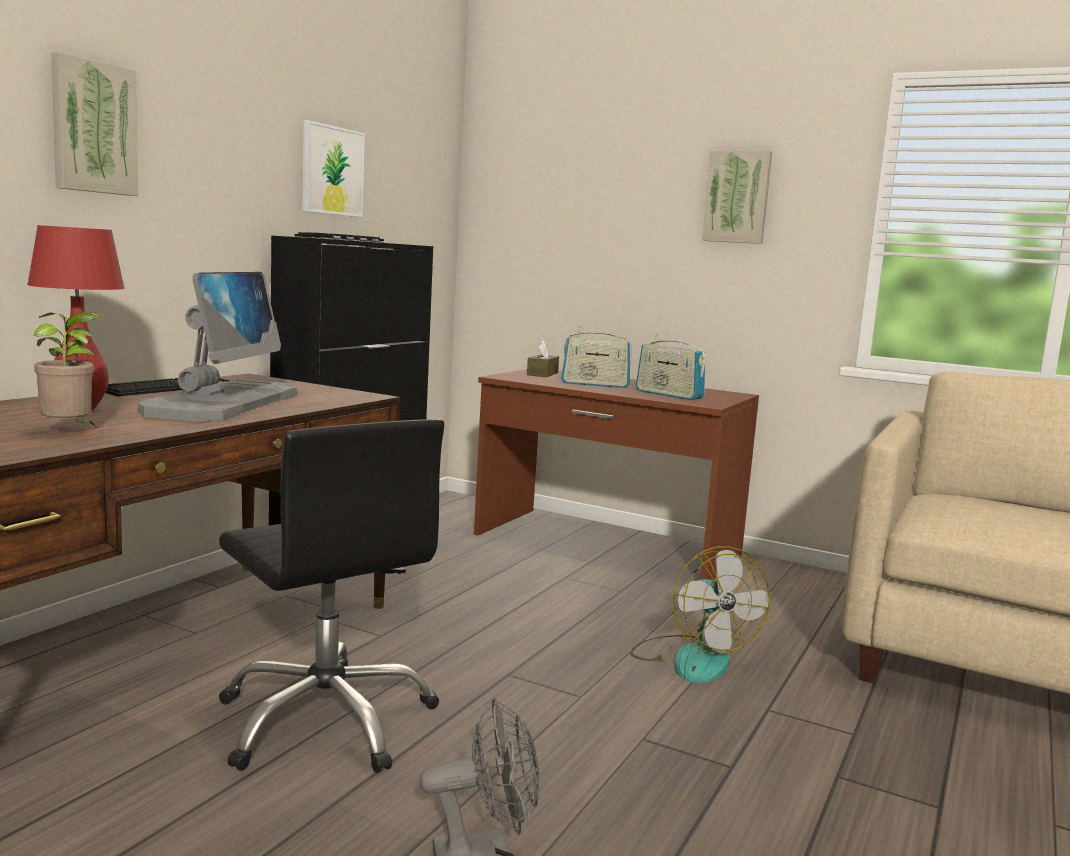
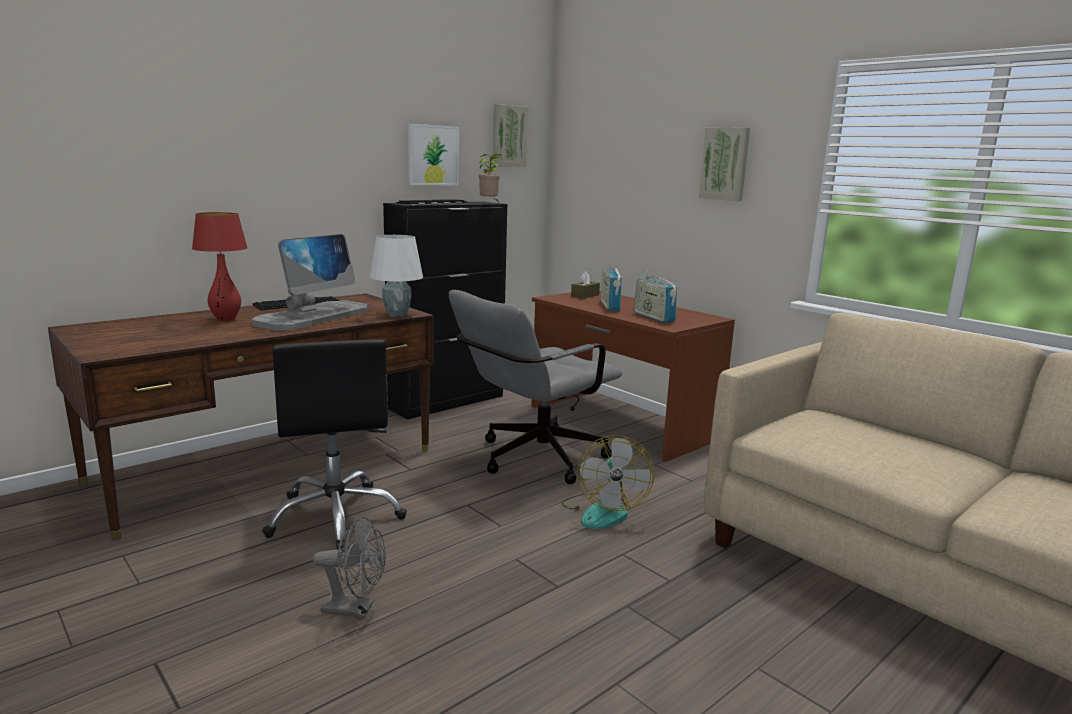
camera: 20 degrees right, 5 degrees up
(70, 432) = (197, 335): potted plant -> potted plant (490, 203)
(92, 127) = (250, 146): picture -> picture (508, 136)
(348, 398) = (397, 315): none -> white table lamp
(539, 603) = (532, 460): none -> grey office chair
(595, 384) = (610, 306): radio -> radio turned 60 degrees clockwise

